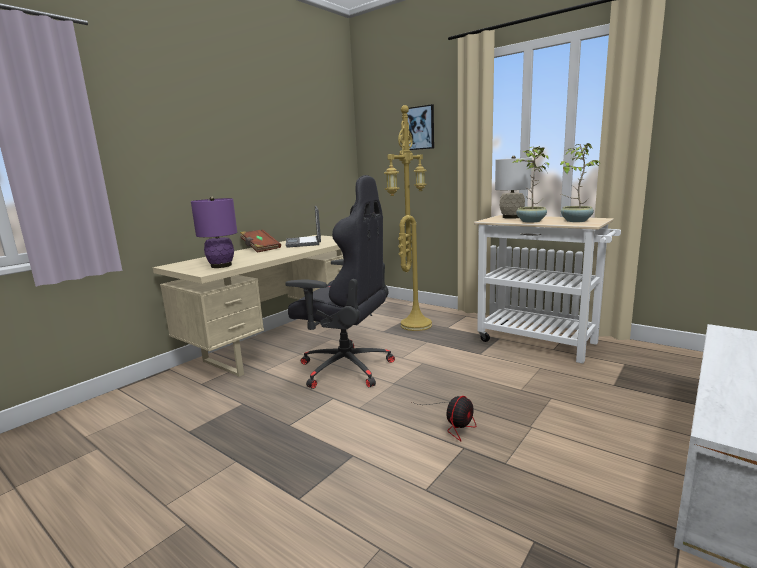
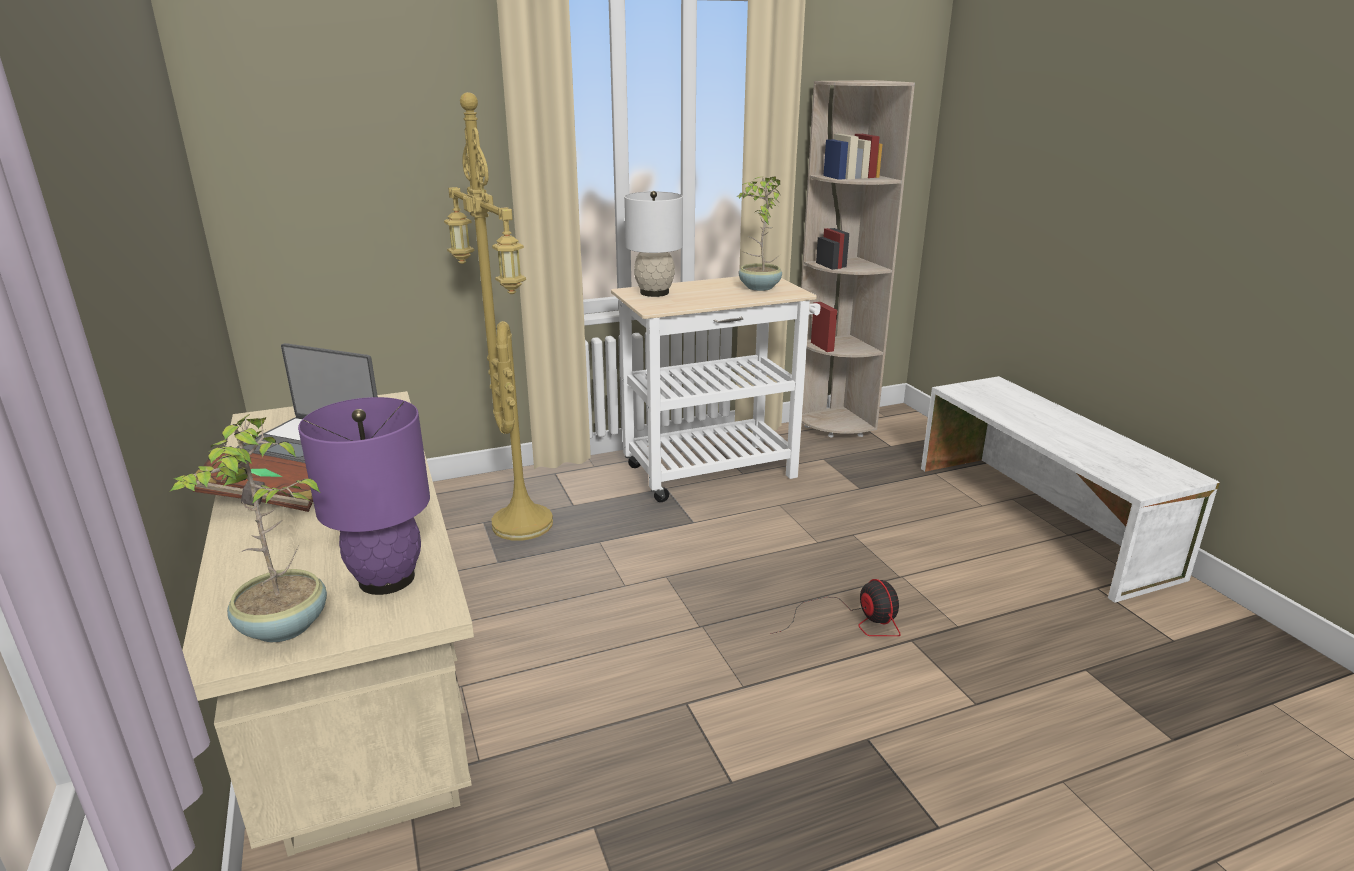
camera: 60 degrees left, 10 degrees up
(345, 368) = (594, 654): black office chair -> none
(419, 128) = (394, 120): picture -> none
(530, 221) = (714, 299): potted plant -> potted plant (283, 628)
(673, 356) = (834, 429): none -> beige bookcase

